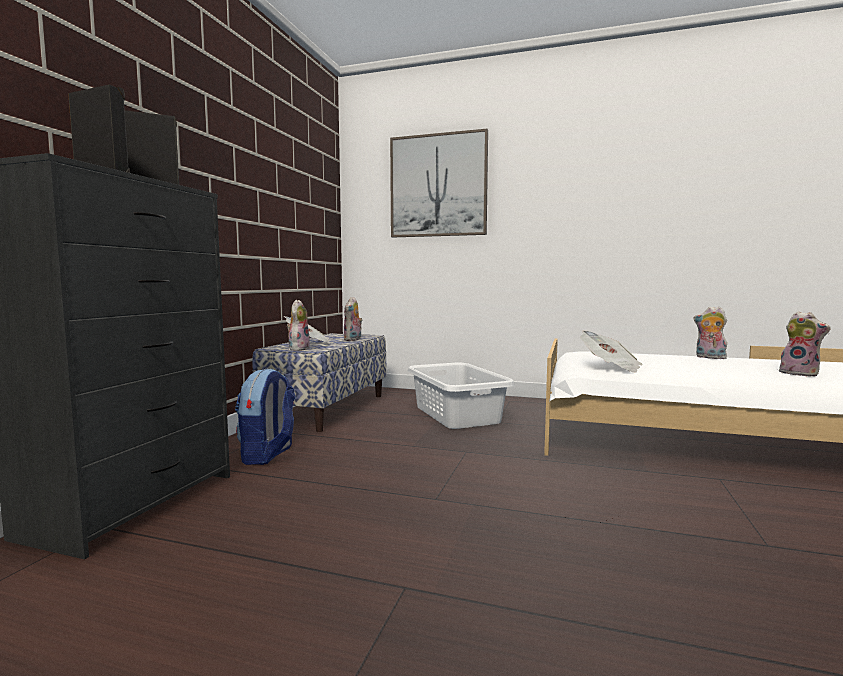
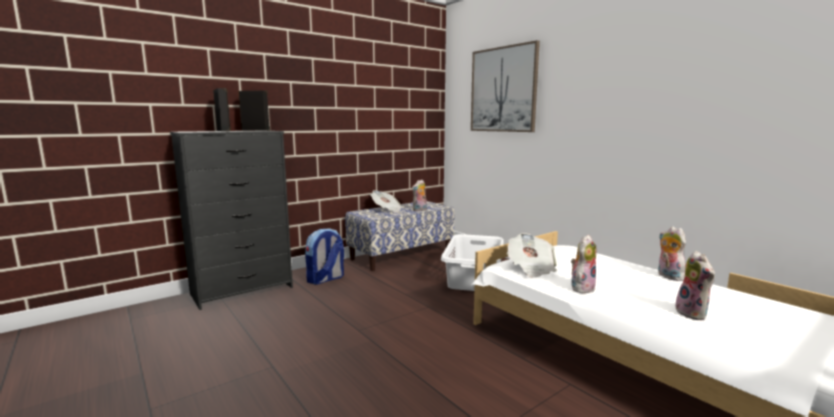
camera: 35 degrees right, 5 degrees up
(298, 349) = (368, 215): plush toy -> plush toy (581, 288)

